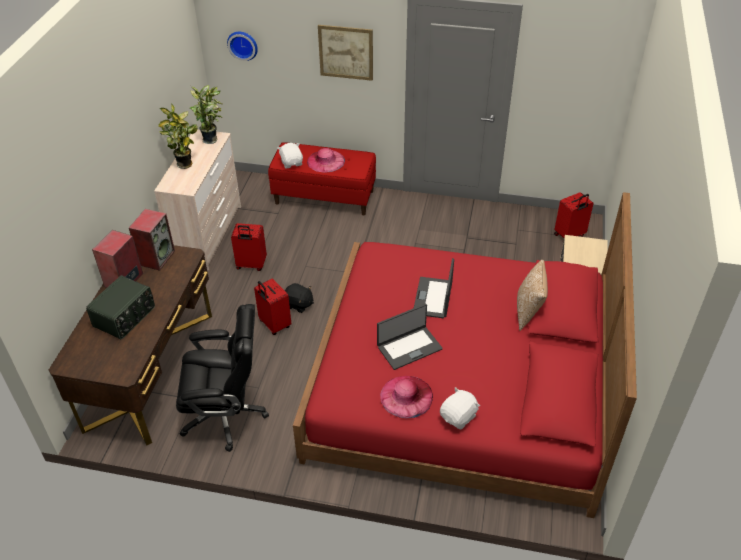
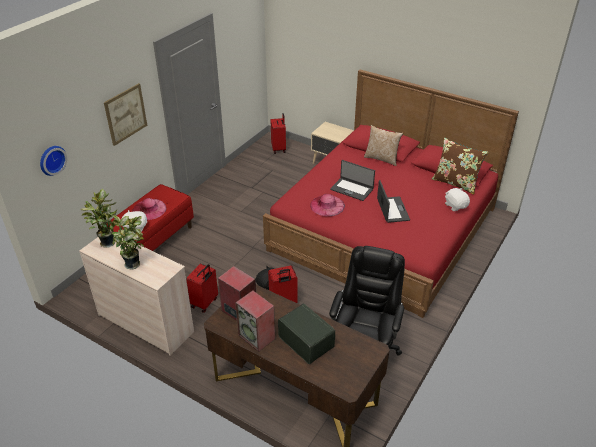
camera: 70 degrees left, 5 degrees down
(406, 396) = (433, 221): pink hat -> pink hat (327, 205)
(519, 408) = (455, 183): none -> brown pillow

